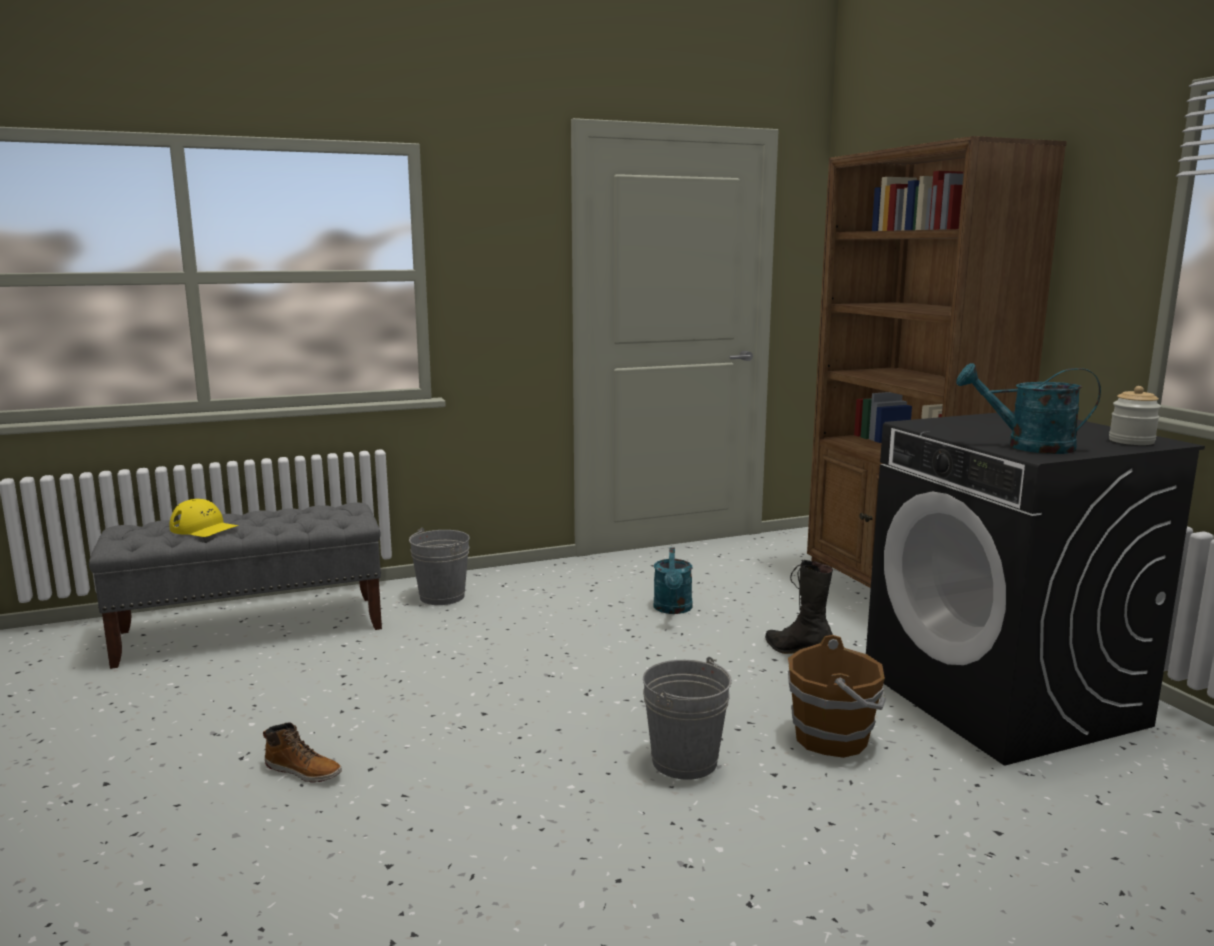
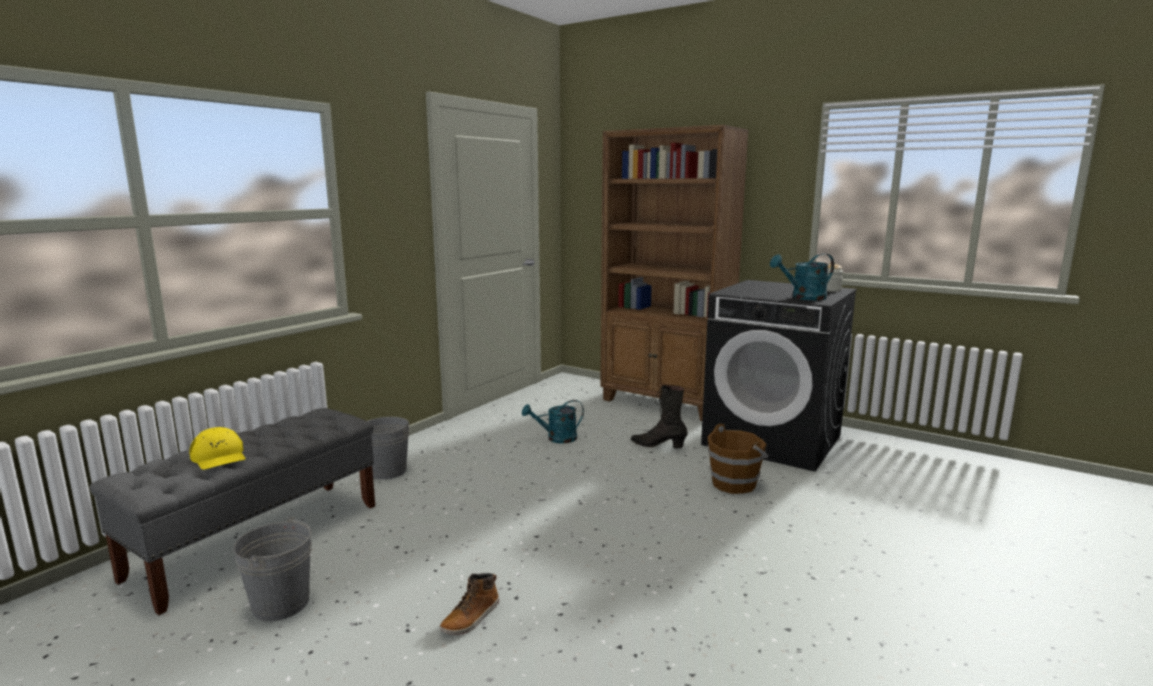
camera: 35 degrees left, 0 degrees up
(204, 528) = (219, 457): yellow cap -> yellow cap turned 60 degrees clockwise
(304, 770) = (471, 618): boot -> boot turned 135 degrees clockwise
(673, 609) = (556, 438): turquoise watering can -> turquoise watering can turned 105 degrees clockwise
(684, 761) = (686, 521): grey bucket -> grey bucket (281, 604)

